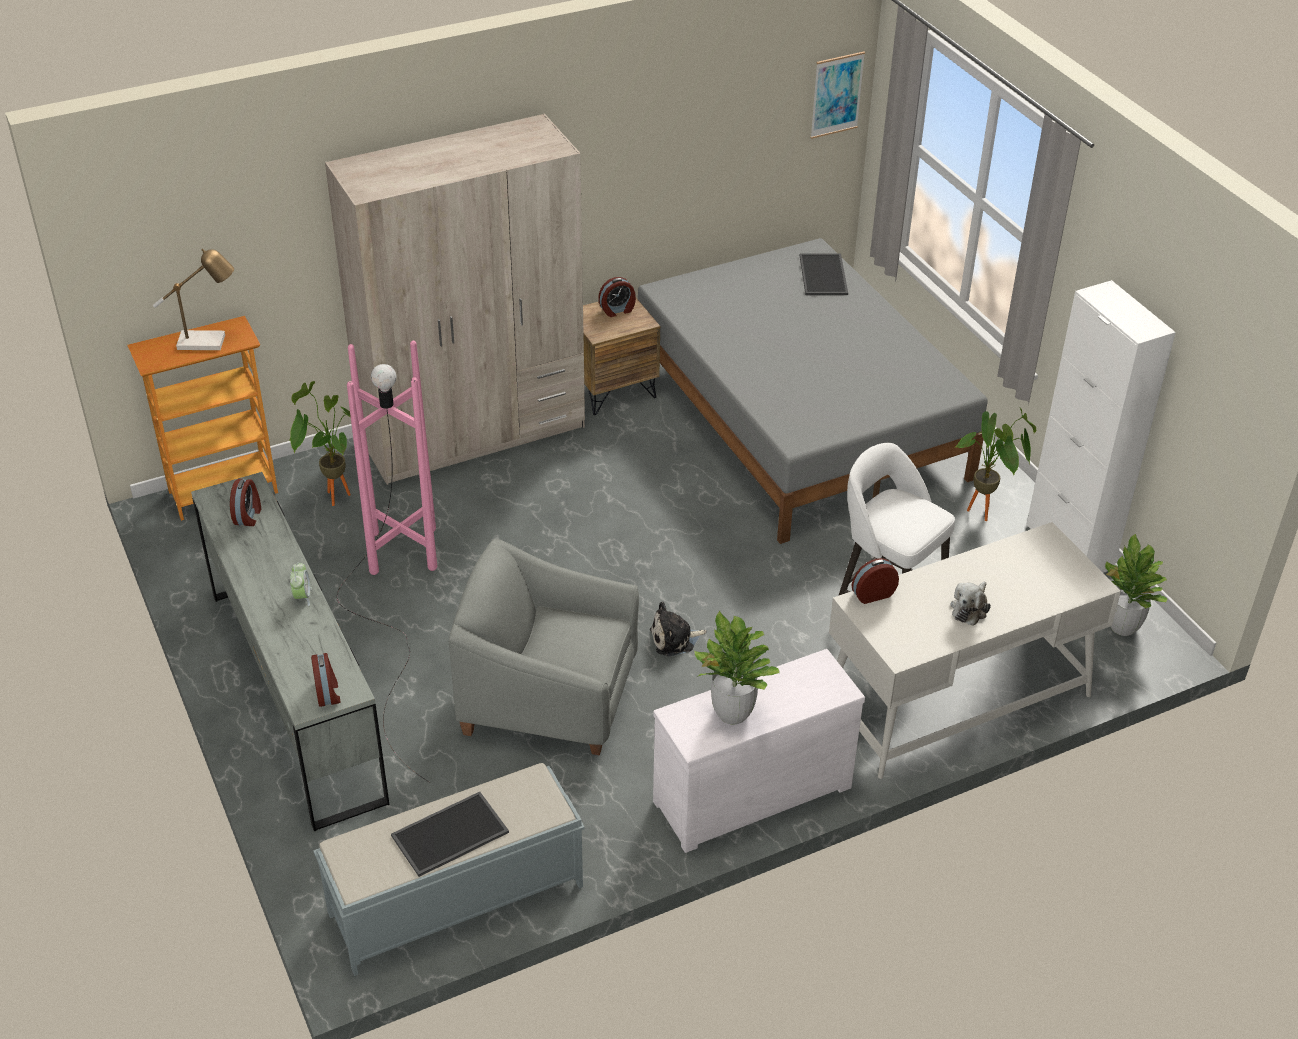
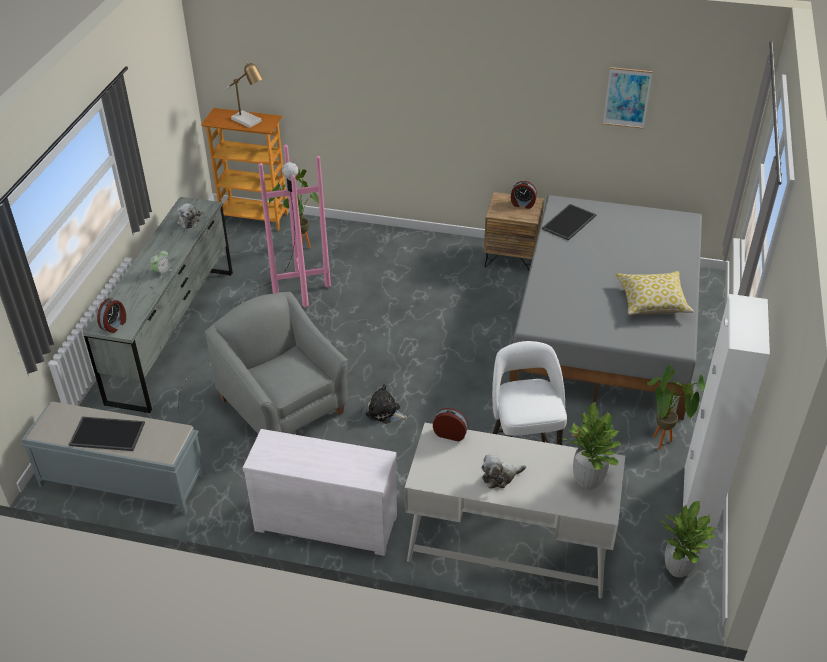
camera: 40 degrees right, 0 degrees up
(248, 516) = (188, 220): alarm clock -> plush toy
(474, 433) = (408, 246): beige wardrobe -> none
(732, 713) = (297, 455): potted plant -> potted plant (587, 481)
(824, 275) = (674, 236): tray -> tray (569, 223)
(836, 95) = (731, 109): picture -> picture (627, 98)
(882, 356) = (652, 302): none -> pillow

